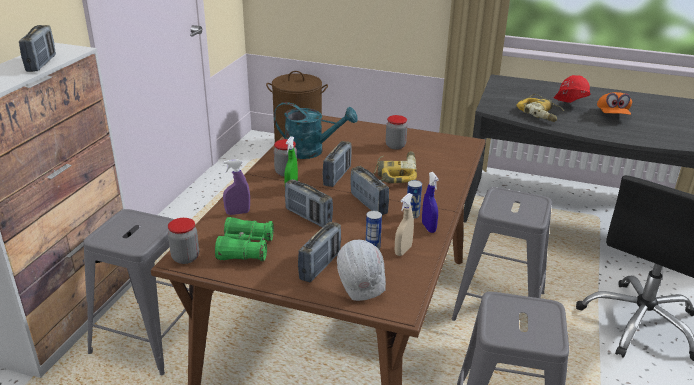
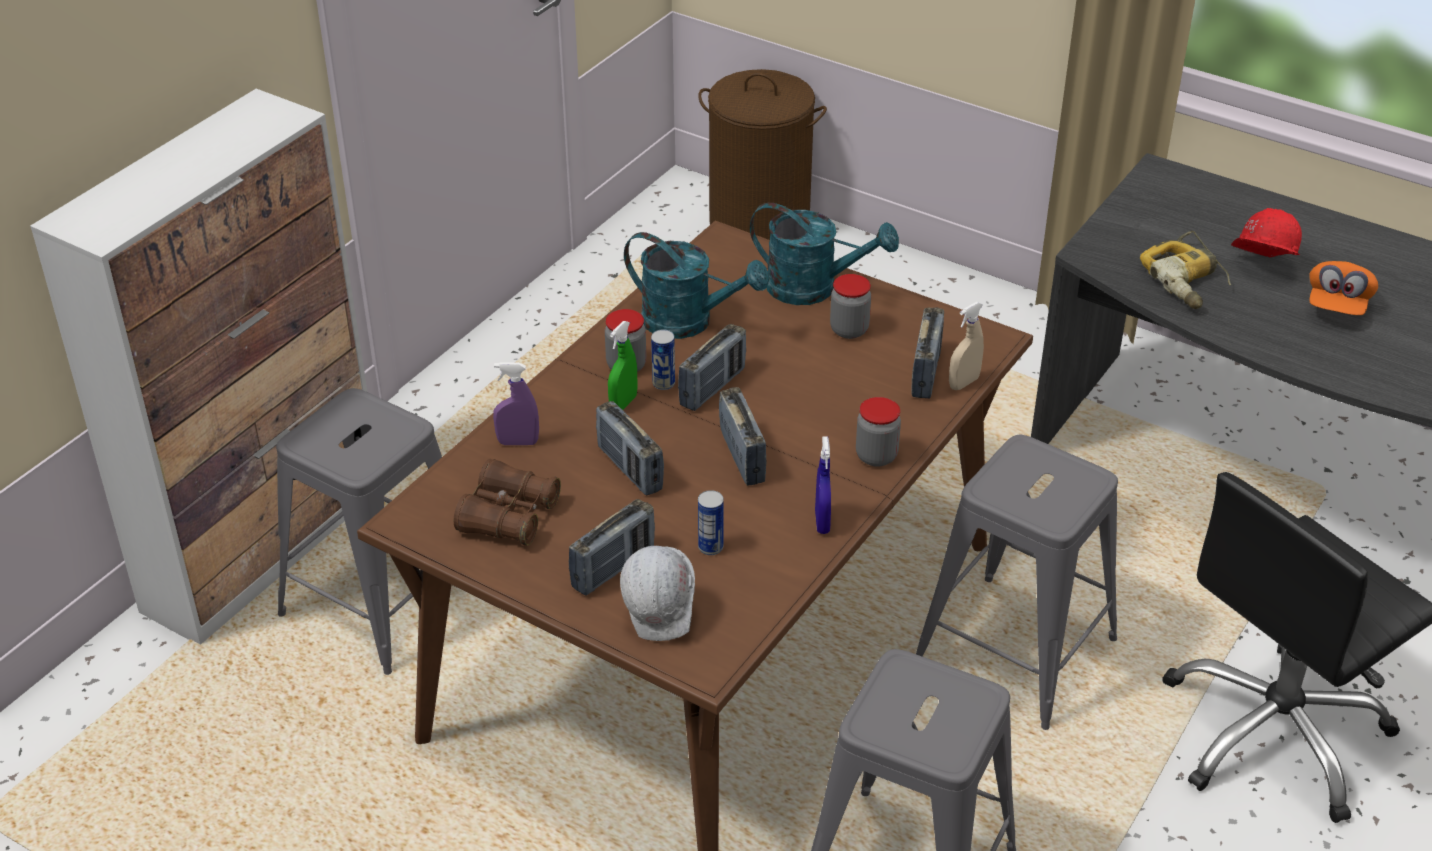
camera: 15 degrees right, 10 degrees up
(41, 64) = (230, 150): radio -> radio (926, 373)
(185, 257) = (413, 518): jar -> jar (876, 456)
(245, 249) = (508, 516): green binoculars -> brown binoculars
(369, 132) = (814, 288): none -> turquoise watering can
(394, 173) = (818, 395): power drill -> none
(403, 251) = (757, 561): beige spray bottle -> beige spray bottle (963, 383)
(412, 215) = (807, 492): can -> can (663, 383)

